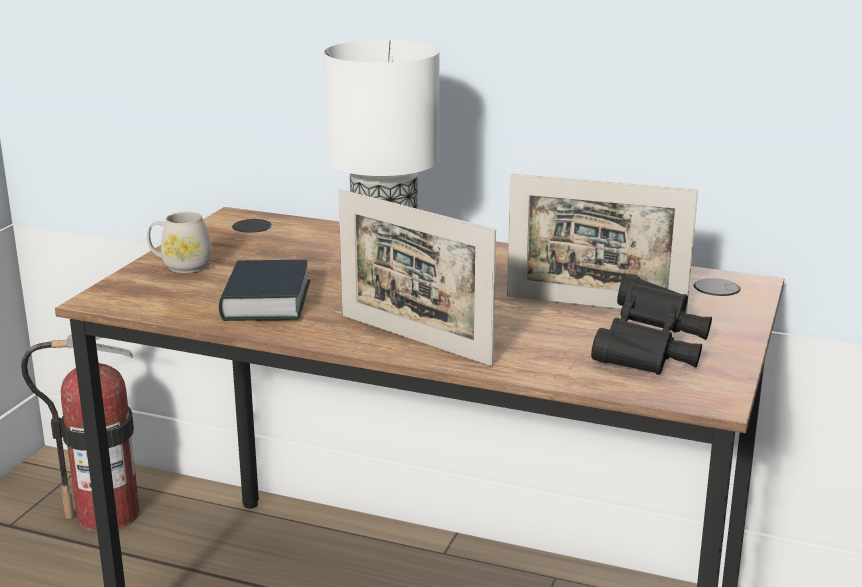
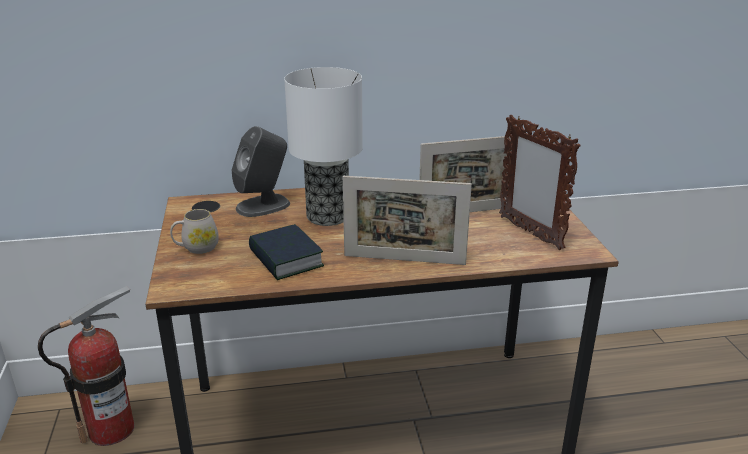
camera: 30 degrees left, 5 degrees up
(321, 238) = (264, 205): none -> grey speaker
(650, 352) = (529, 232): black binoculars -> picture frame

